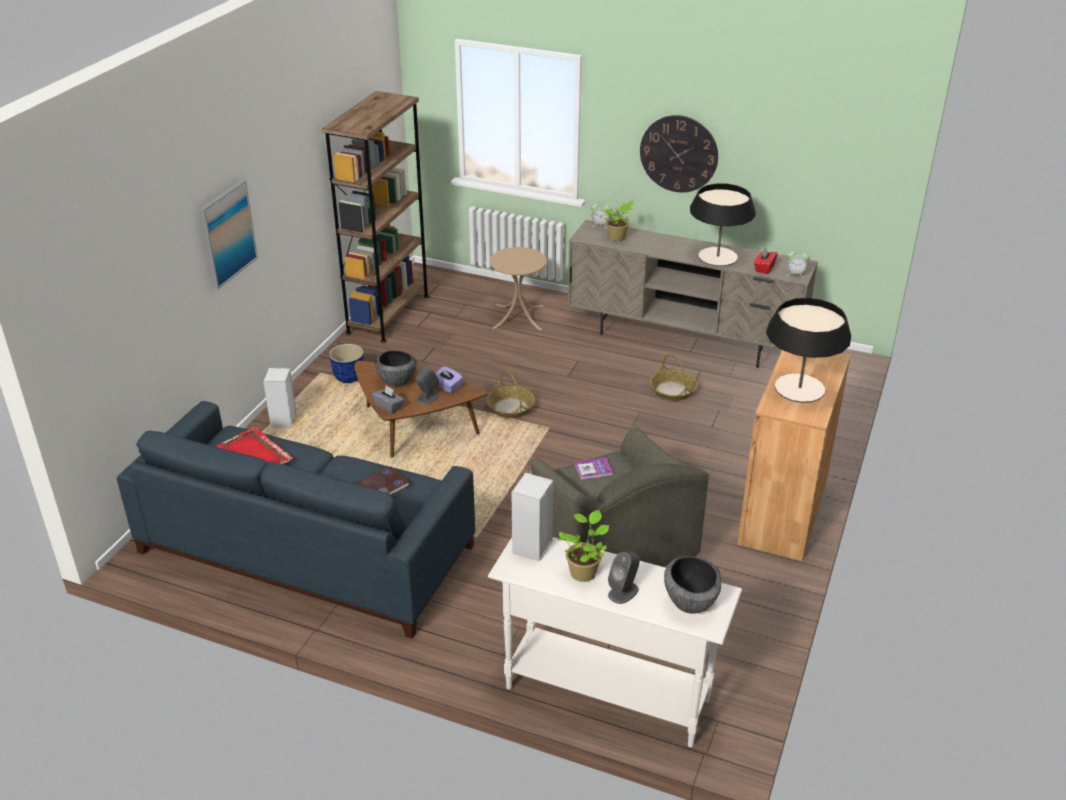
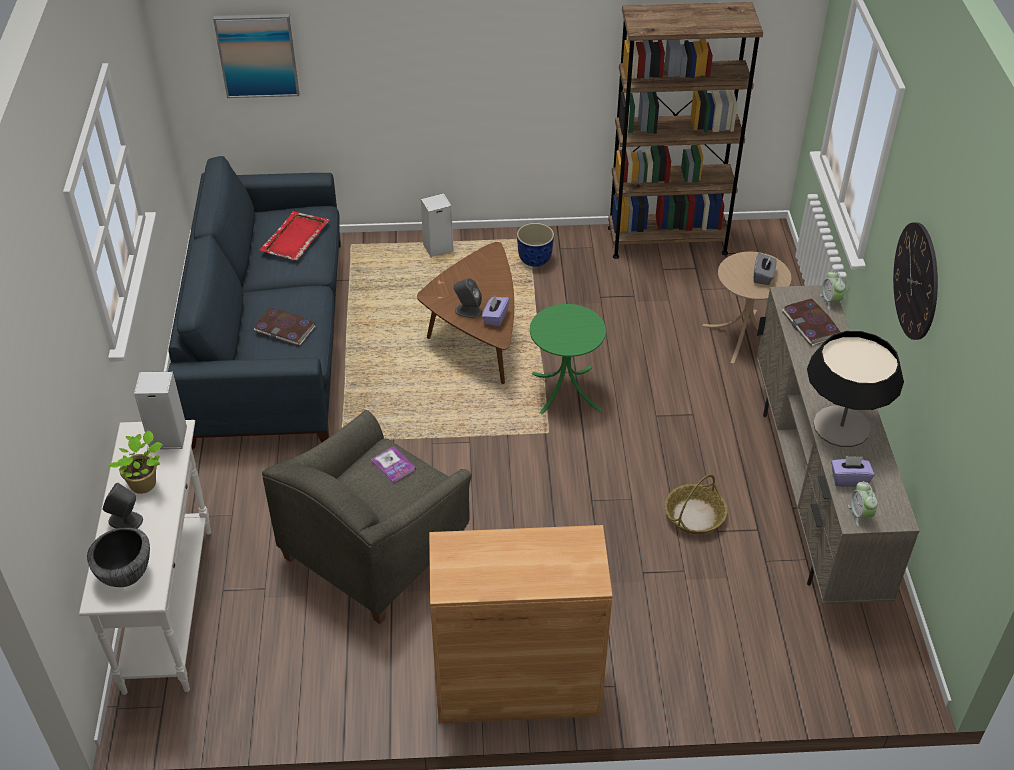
camera: 65 degrees right, 10 degrees up
(227, 234) = (428, 48): picture -> picture (257, 55)
(389, 407) = (436, 291): grey tissue box -> grey tissue box (763, 276)
(397, 381) = (482, 281): bowl -> none
(510, 407) = (565, 391): basket -> green side table
(617, 238) = (811, 324): potted plant -> book
(764, 268) = (849, 479): red tissue box -> purple tissue box
(799, 388) = (502, 560): table lamp -> none

